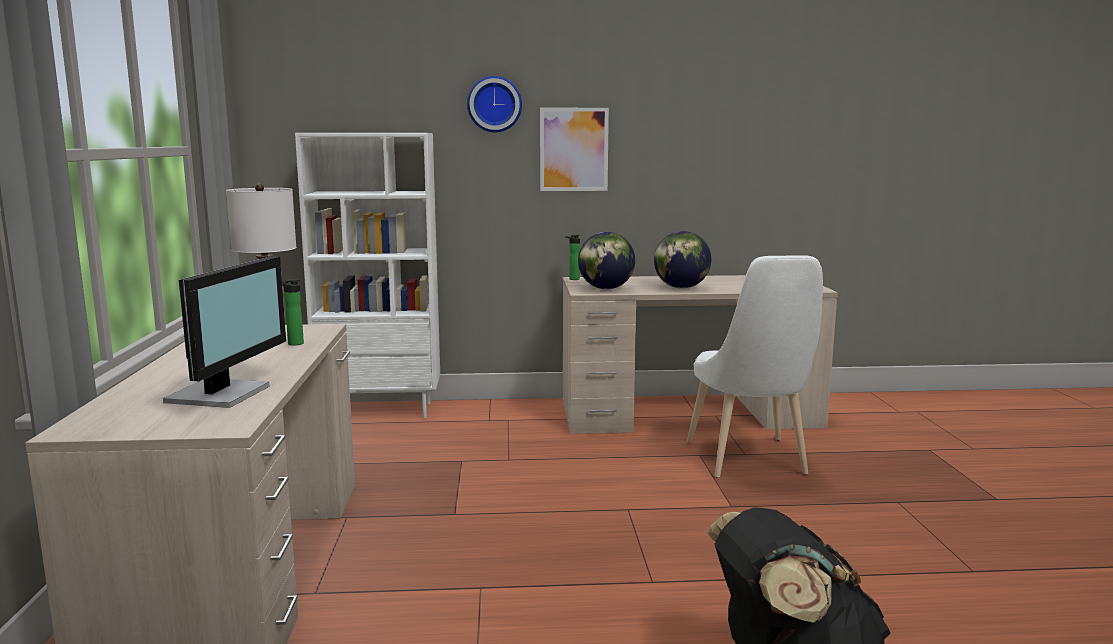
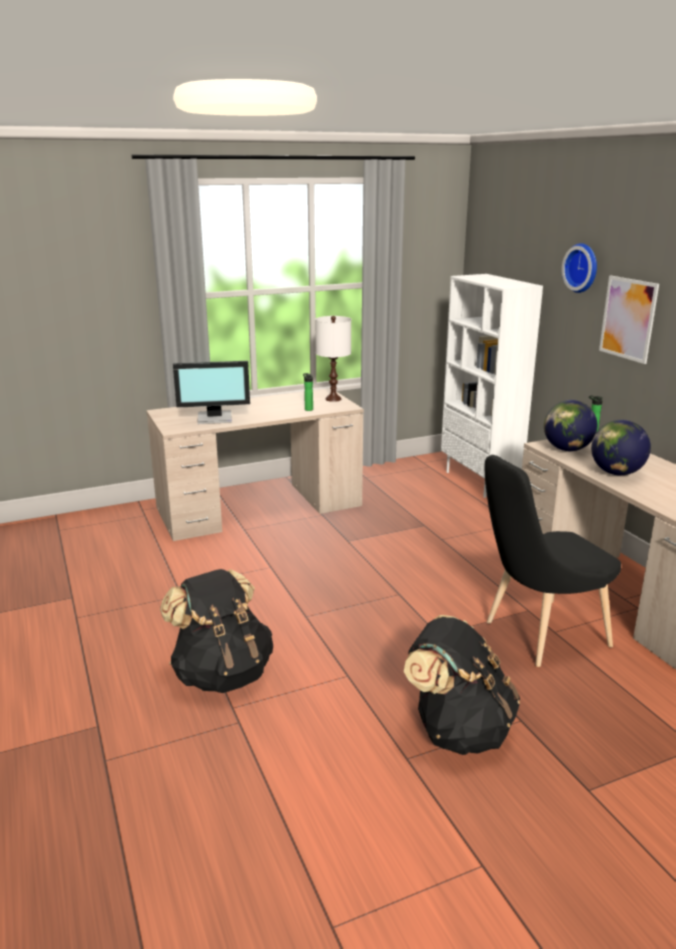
camera: 70 degrees right, 10 degrees up
(749, 461) = (539, 635): white chair -> black chair
(917, 534) = (458, 730): none -> black backpack

